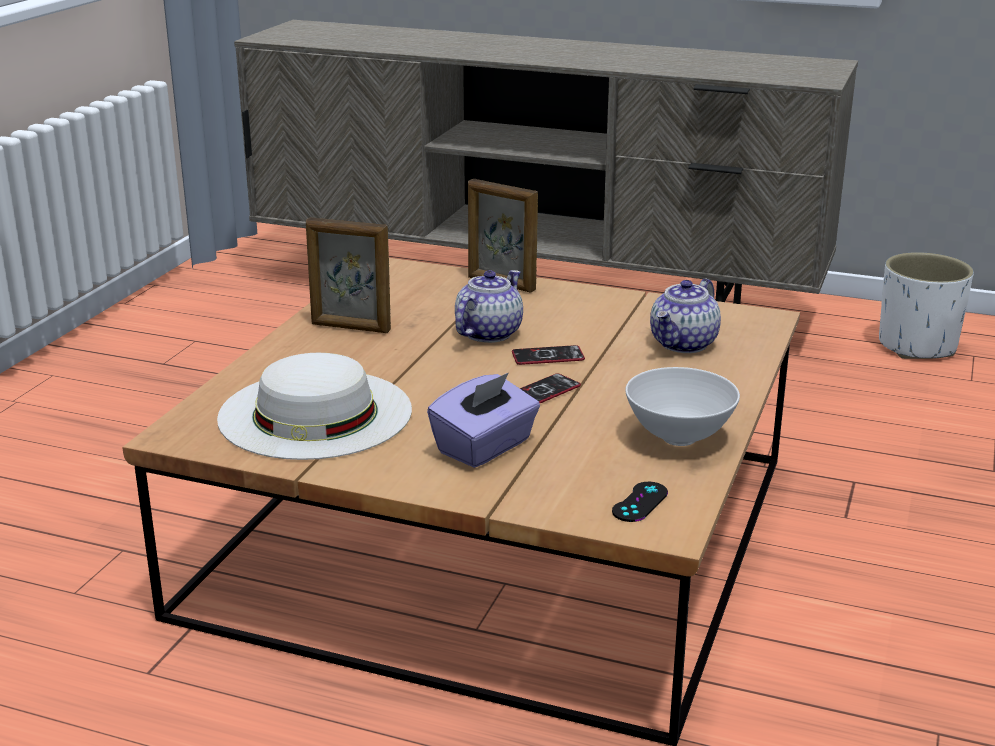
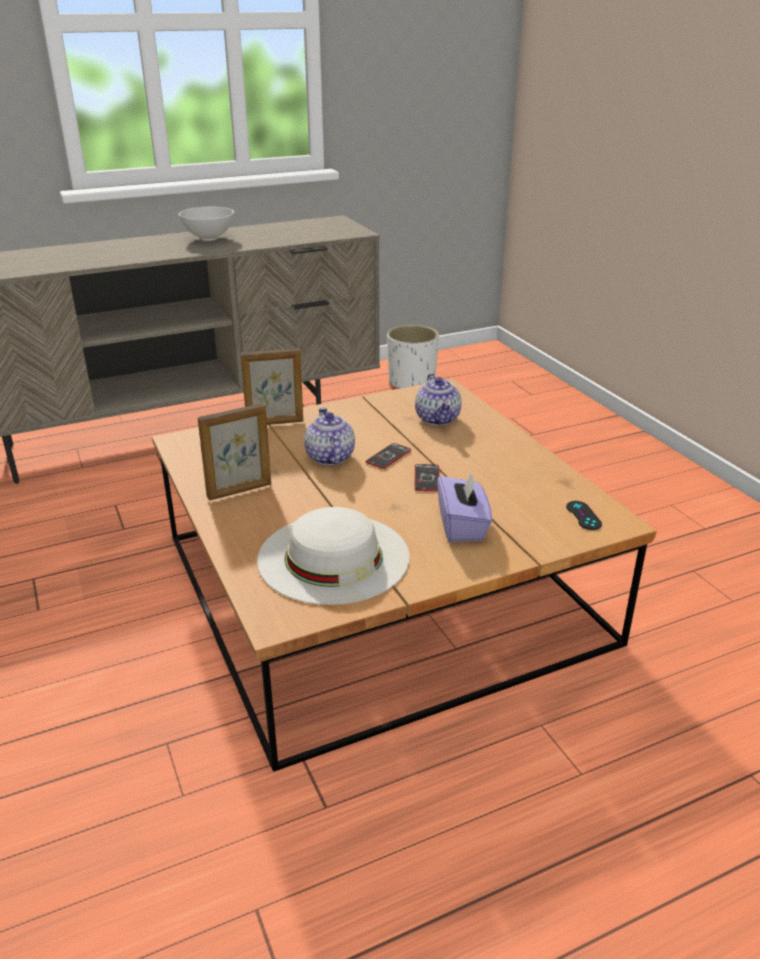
camera: 45 degrees left, 5 degrees up
(680, 438) = (534, 471): white bowl -> white bowl (209, 238)

